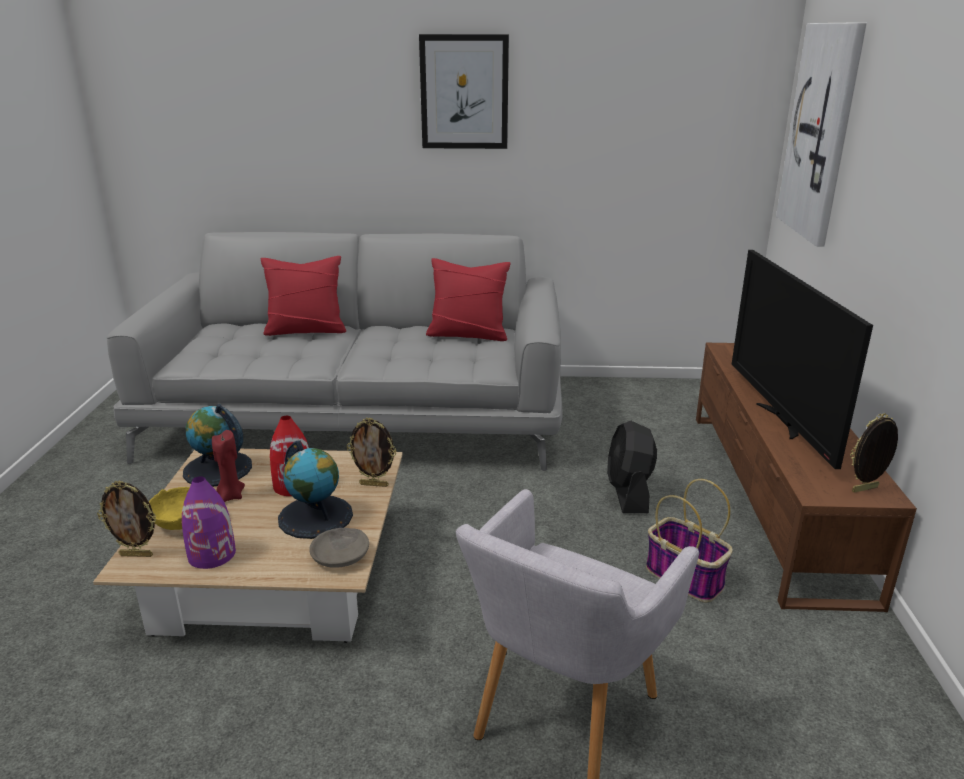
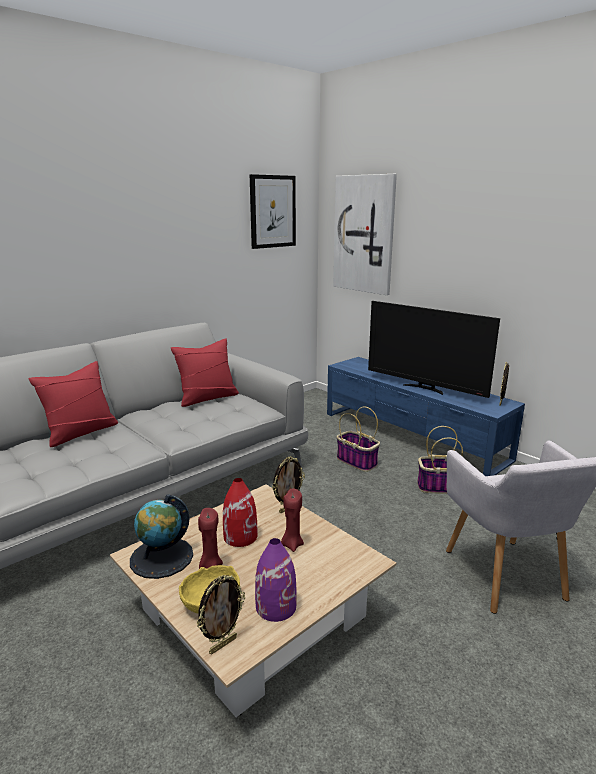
camera: 45 degrees left, 5 degrees down
(316, 516) = (292, 544): globe -> red candle
(341, 555) = (350, 555): grey bowl -> none
(464, 92) = (143, 222): picture -> picture (272, 211)
(628, 493) = (357, 462): black fan -> basket
(772, 497) = (412, 436): brown tv stand -> blue tv stand

